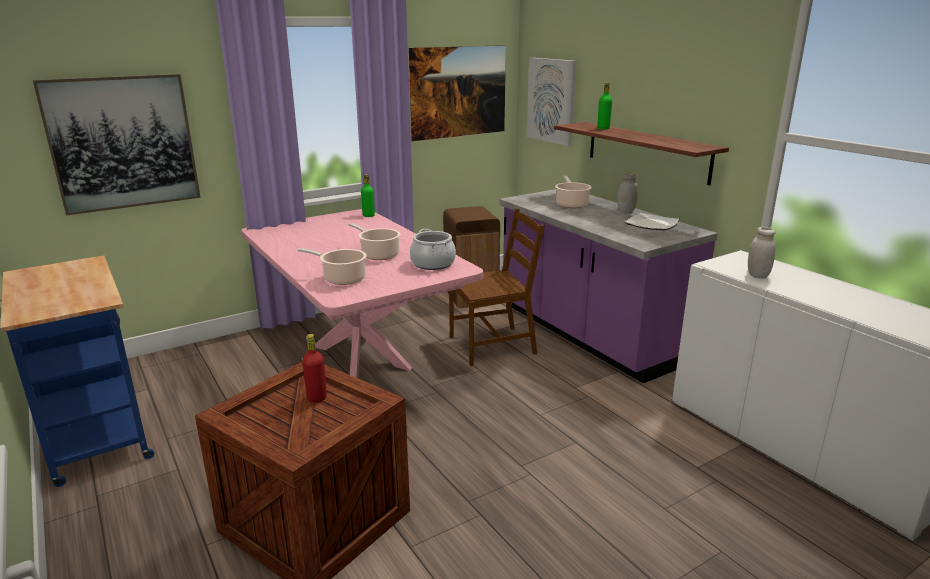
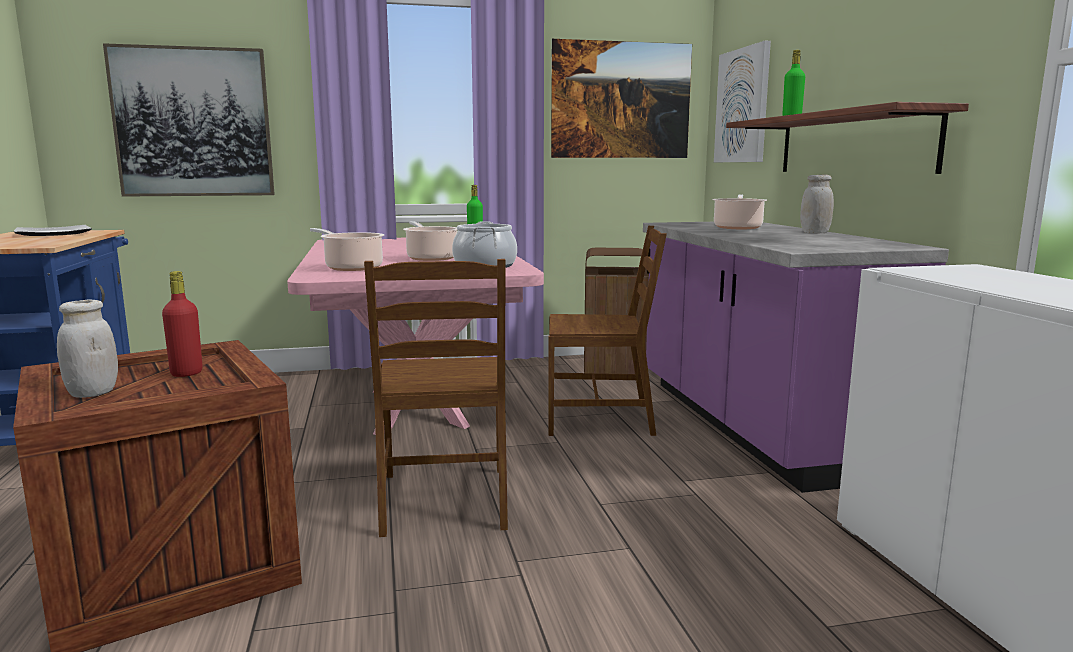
camera: 20 degrees right, 10 degrees down
(446, 432) = (445, 501): none -> brown chair
(651, 224) = (839, 240): plate -> plate (54, 233)
(757, 275) = (980, 280): white jar -> white jar (92, 393)

